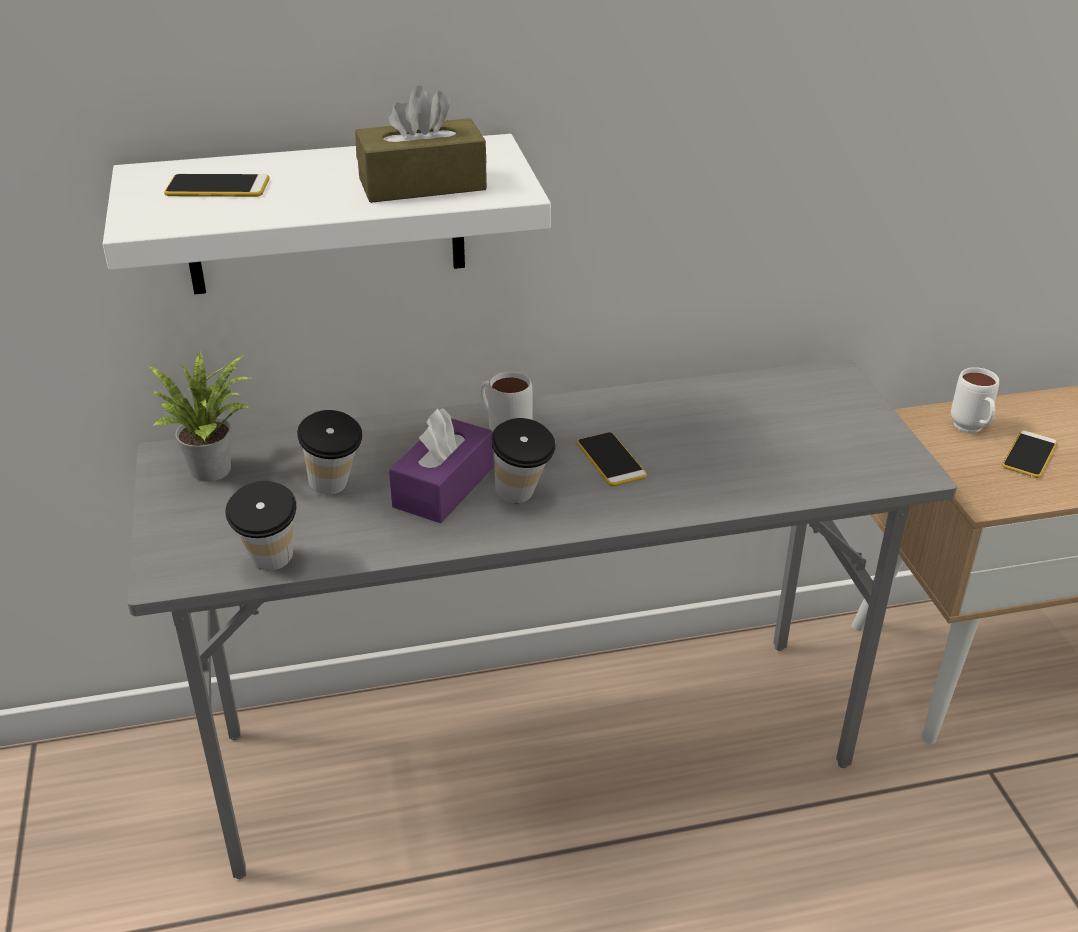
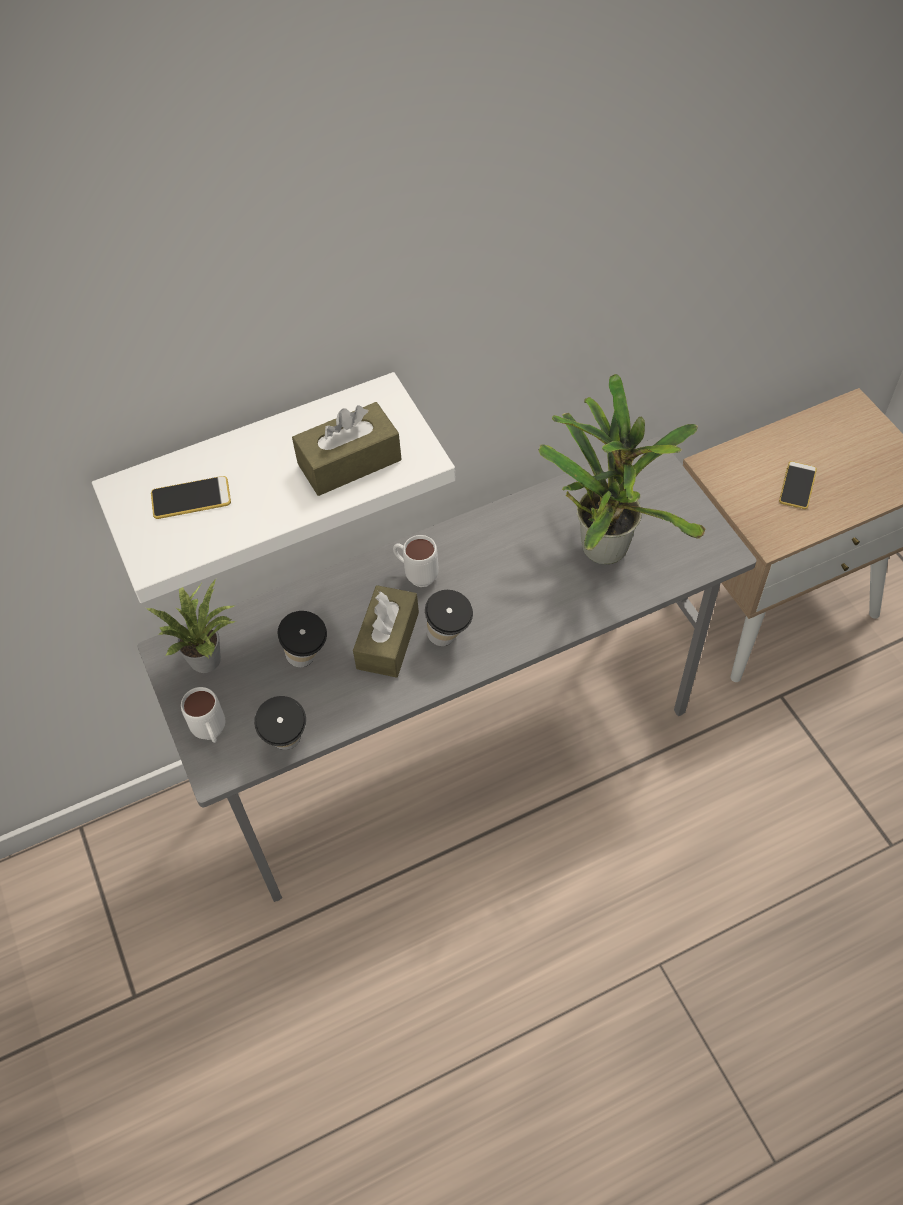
camera: 10 degrees left, 20 degrees up
(443, 487) = (388, 640): purple tissue box -> brown tissue box
(611, 460) = (503, 586): phone -> none
(756, 441) = (605, 543): none -> potted plant
(971, 430) = (752, 468): white mug -> white mug (212, 735)

